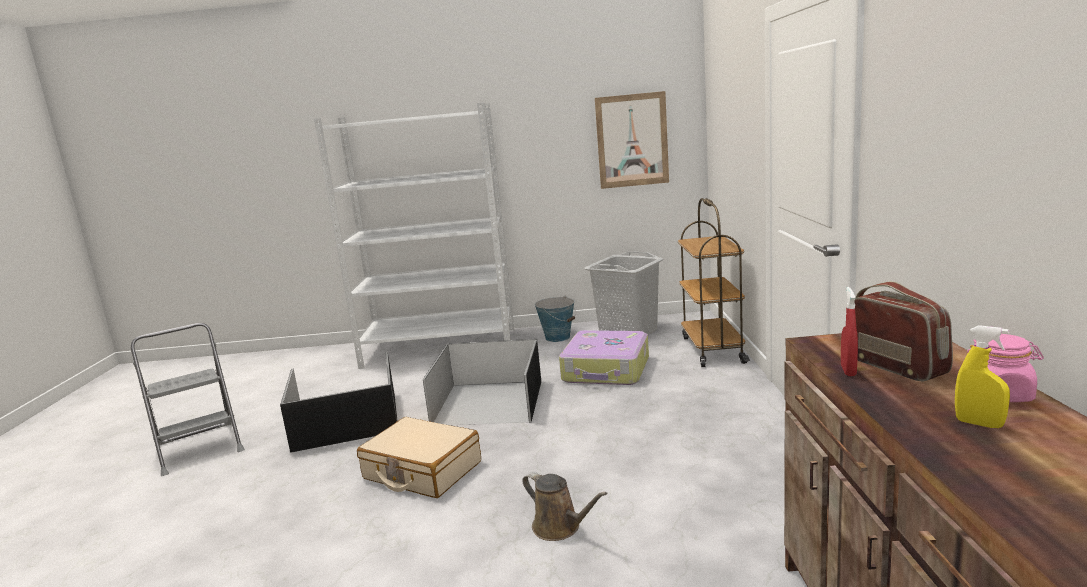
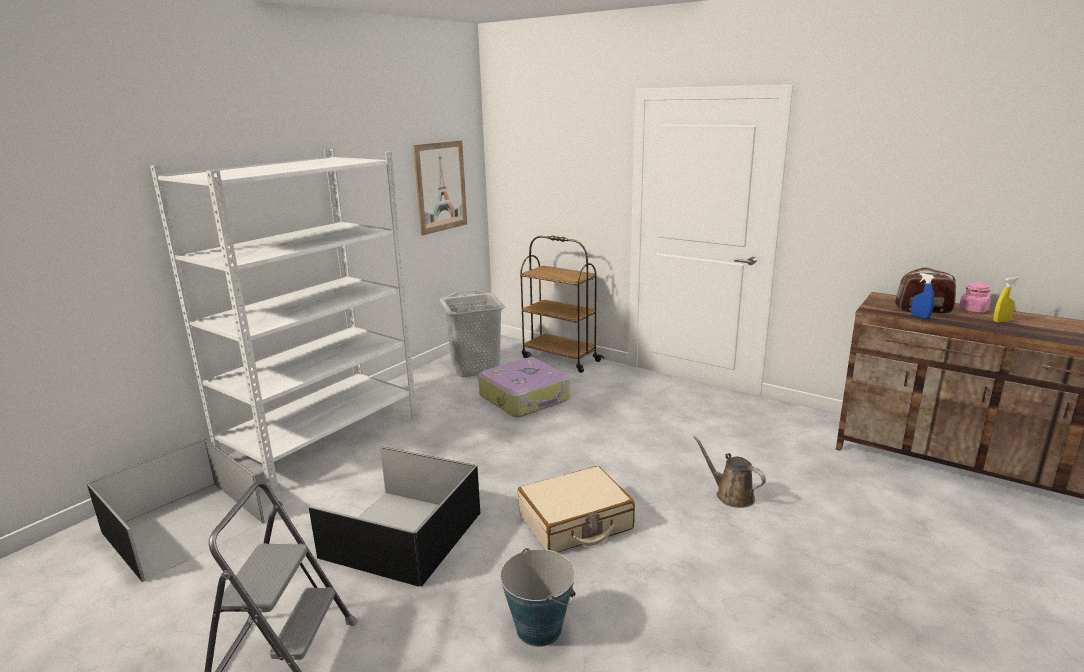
camera: 55 degrees left, 5 degrees up
(487, 402) = (495, 457): black storage box -> black storage box (181, 528)
(557, 337) = (422, 389): bucket -> bucket (539, 628)
(560, 528) = (731, 495): brown watering can -> brown watering can turned 120 degrees counterclockwise
(848, 371) = (920, 317): red spray bottle -> blue spray bottle

